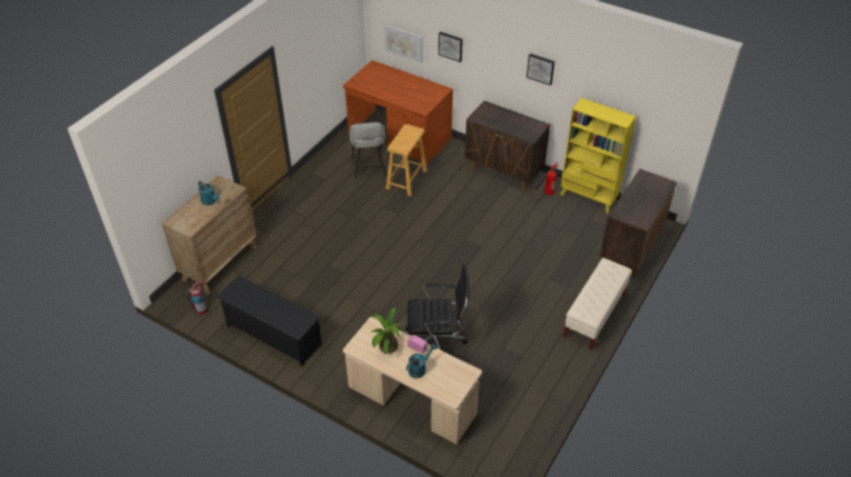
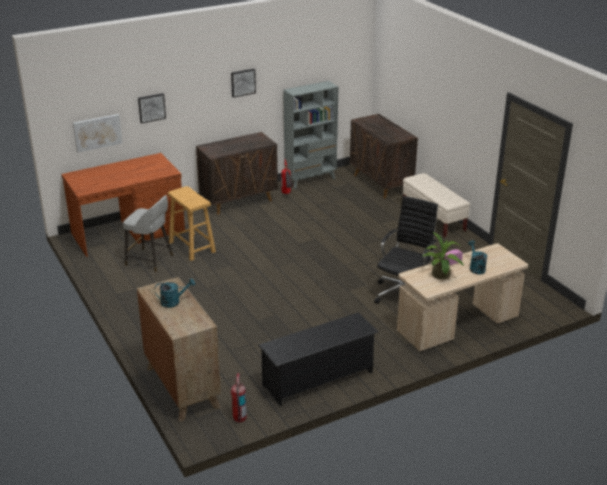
camera: 60 degrees left, 15 degrees down
(588, 198) = (311, 180): yellow bookcase -> grey bookcase

